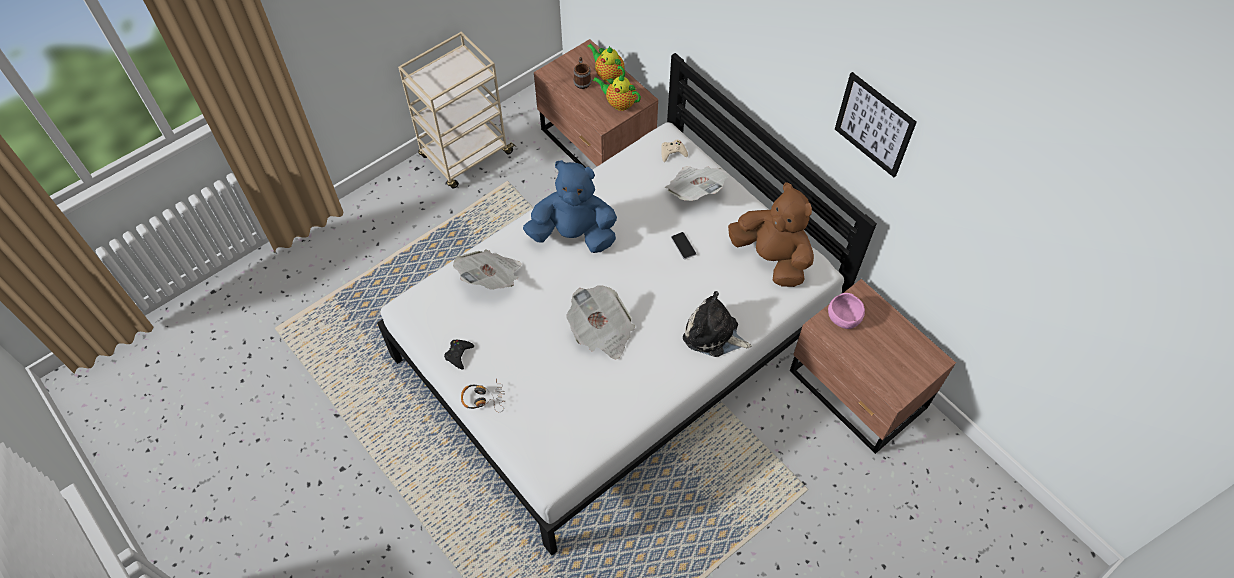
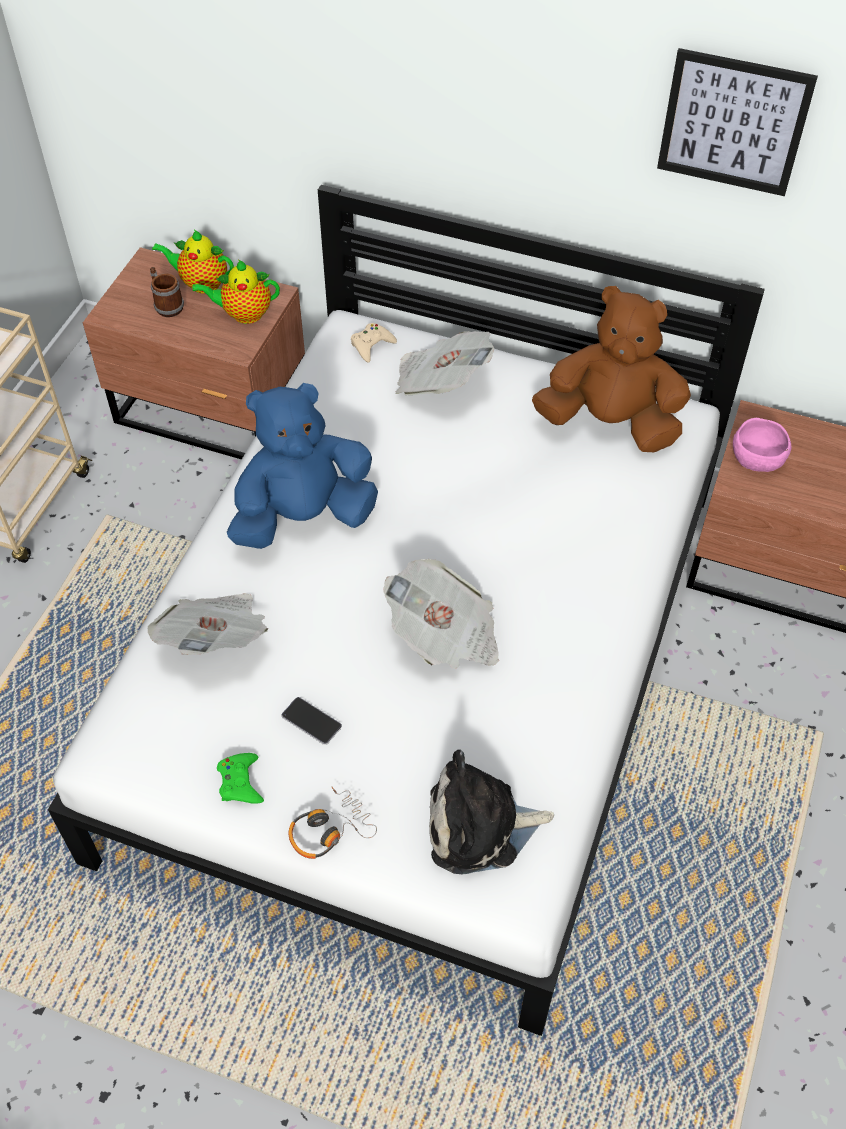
camera: 30 degrees left, 5 degrees down
(458, 354) = (240, 782): black game controller -> green game controller
(683, 246) = (477, 461): phone -> phone (311, 721)
(713, 334) = (608, 561): plush toy -> plush toy (480, 826)

